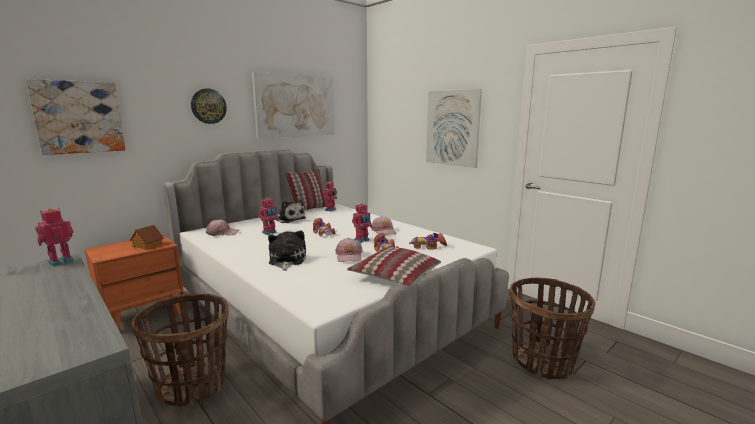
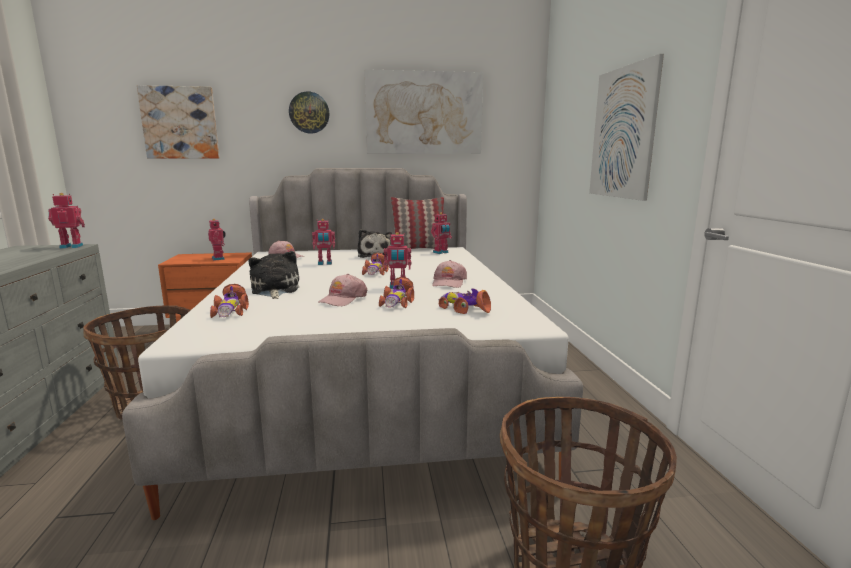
camera: 35 degrees right, 0 degrees up
(147, 245) = (219, 258): toy house -> toy robot
(286, 260) = (274, 290): plush toy -> plush toy turned 45 degrees counterclockwise
(297, 282) = (231, 311): none -> toy car
(394, 276) = (336, 331): pillow -> none

